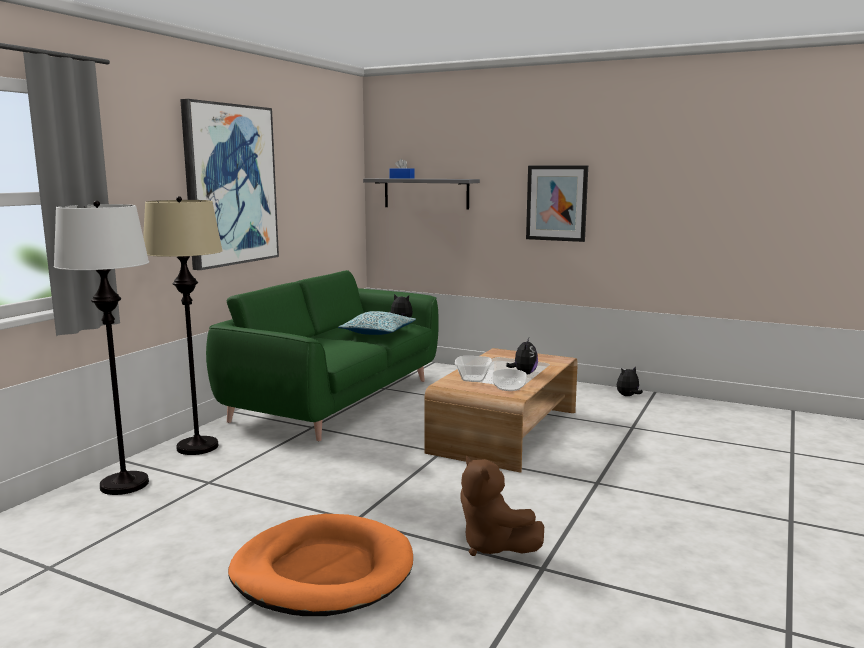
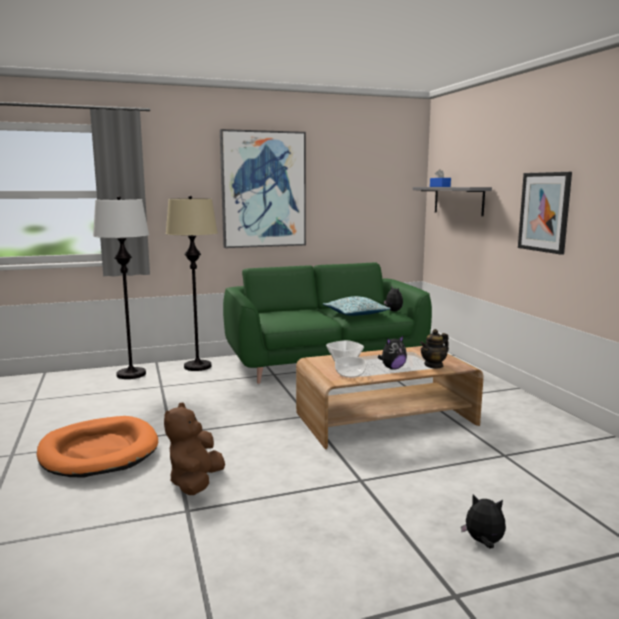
camera: 45 degrees right, 0 degrees up
(543, 363) = (433, 365): none -> teapot
(628, 396) = (571, 430): plush toy -> plush toy (483, 543)

